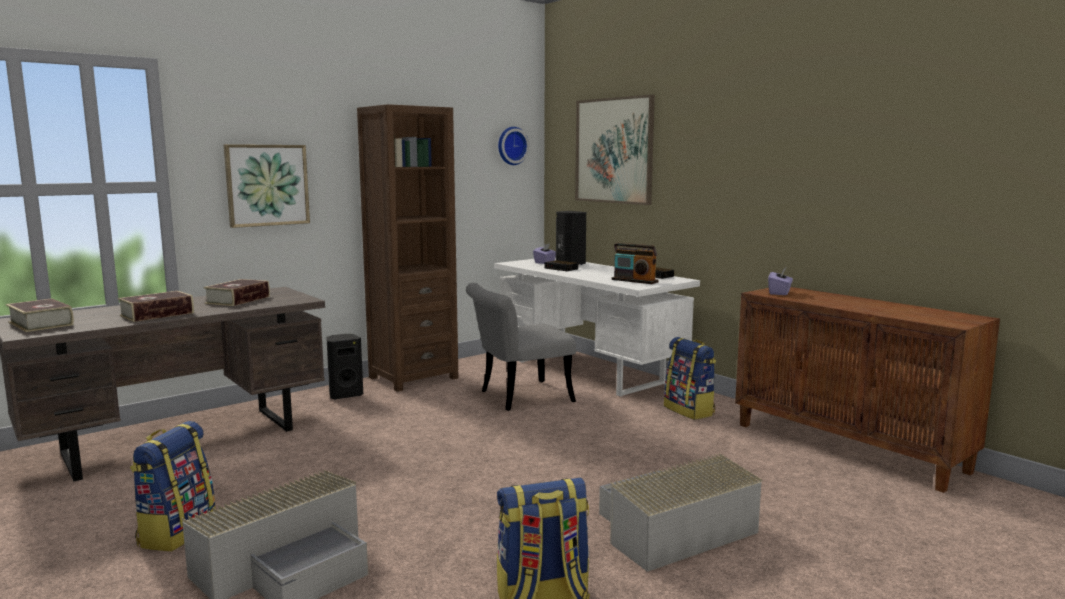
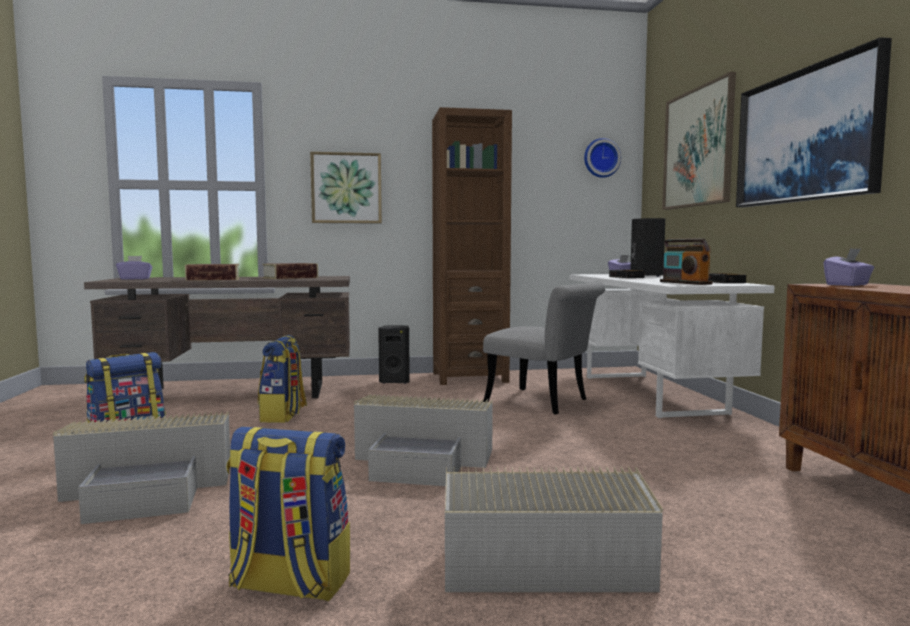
camera: 30 degrees right, 5 degrees down
(41, 323) = (135, 279): book -> purple tissue box
(495, 476) = (424, 460): none -> grey storage box
(518, 397) = (545, 403): grey chair -> grey chair turned 150 degrees counterclockwise
(690, 411) = (731, 443): backpack -> backpack (283, 416)
(725, 166) = (806, 136): none -> picture

